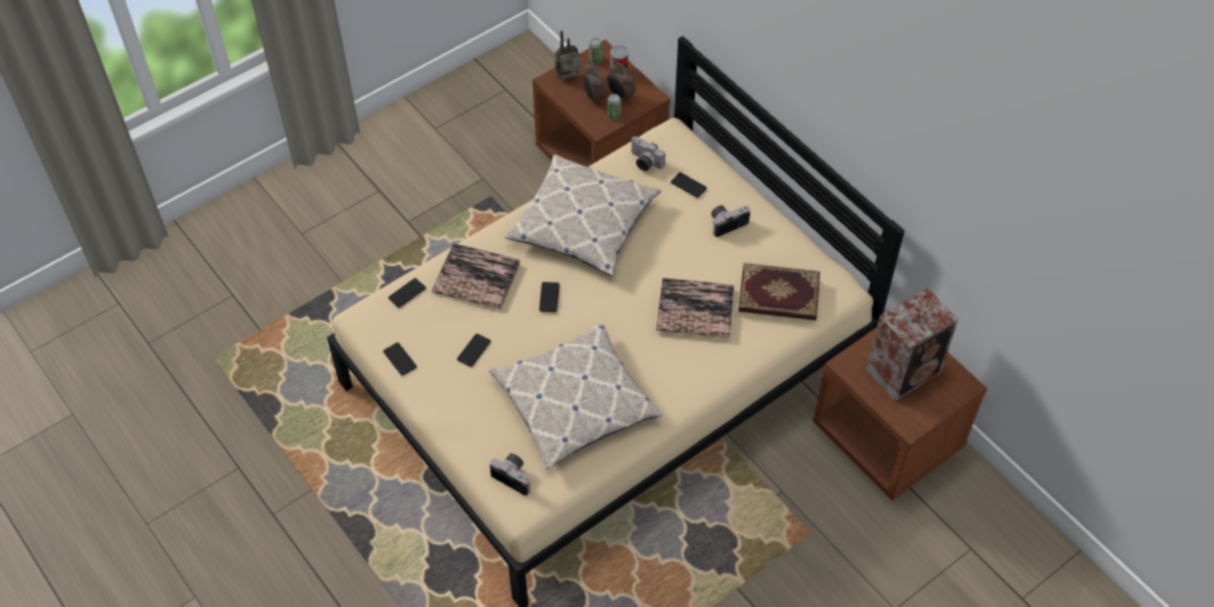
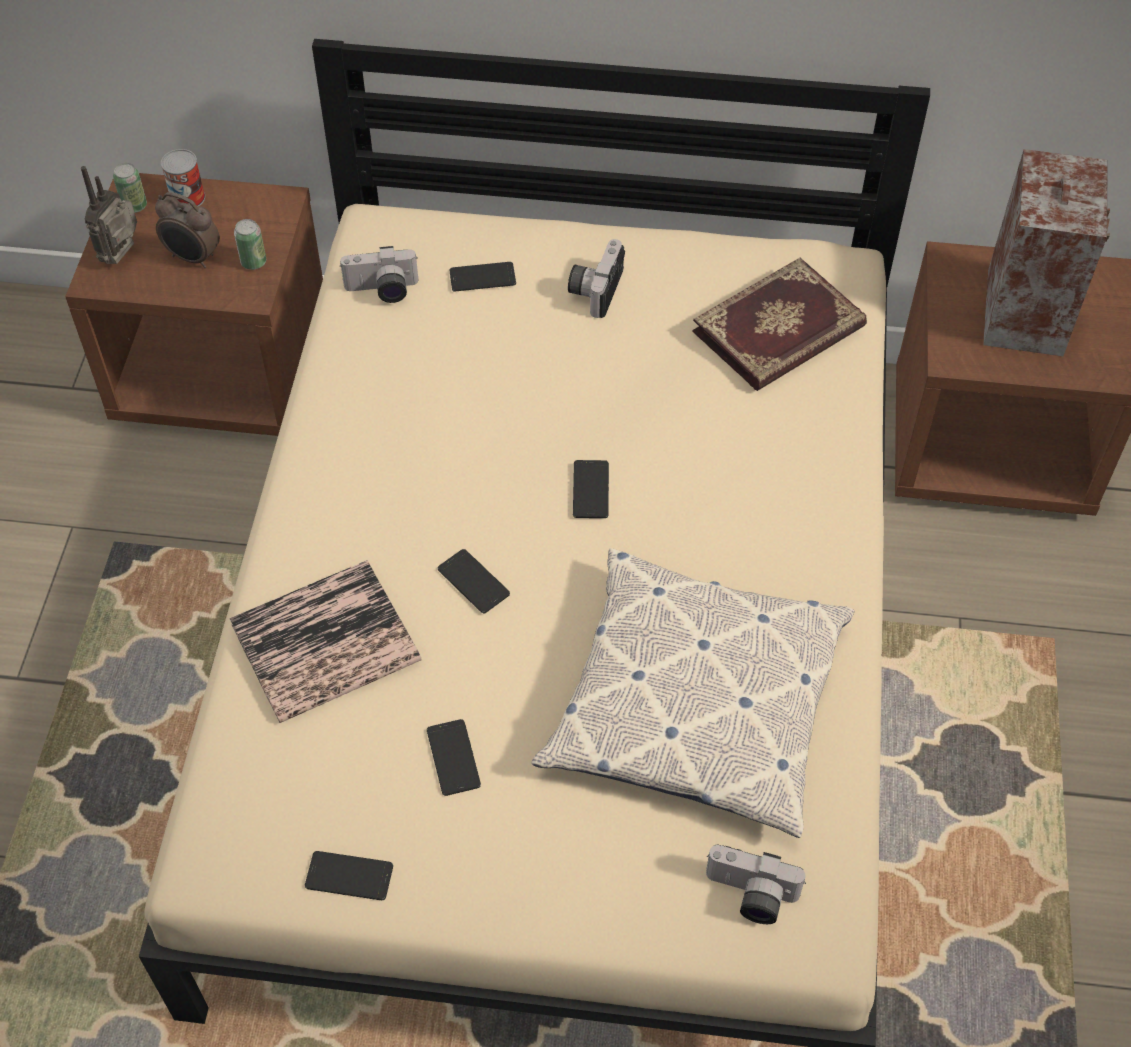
camera: 45 degrees left, 0 degrees up
(407, 293) = (238, 759): phone -> phone (591, 489)
(514, 476) = (749, 896): camera -> camera turned 150 degrees counterclockwise
(583, 223) = (395, 438): pillow -> none
(620, 96) = (232, 231): alarm clock -> none
(695, 309) = (699, 433): book -> none

